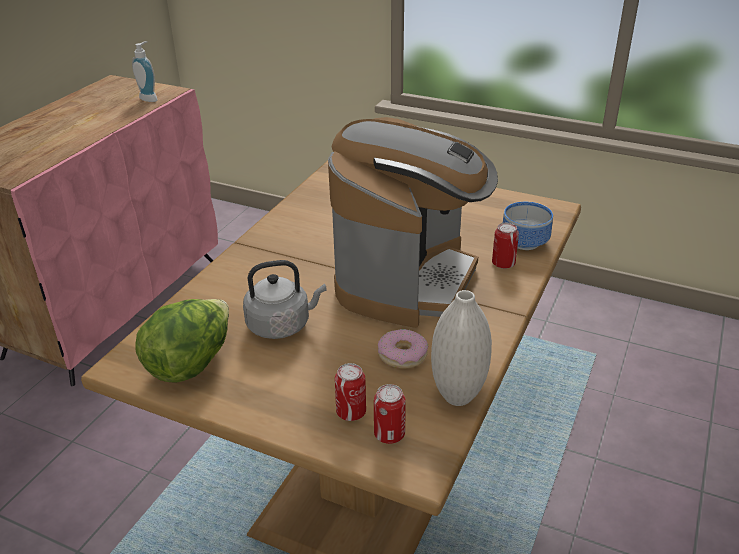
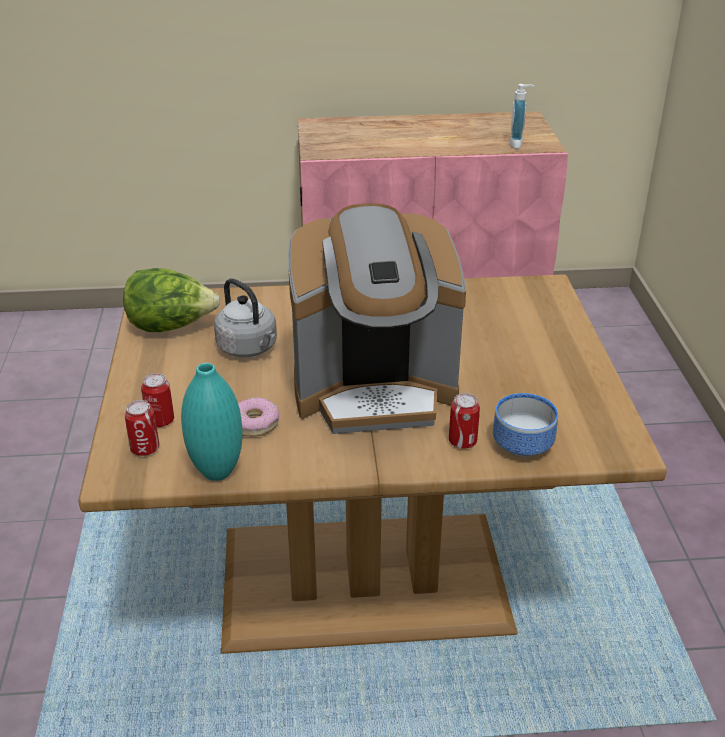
camera: 60 degrees right, 0 degrees up
(457, 396) = (217, 472): white vase -> turquoise vase

